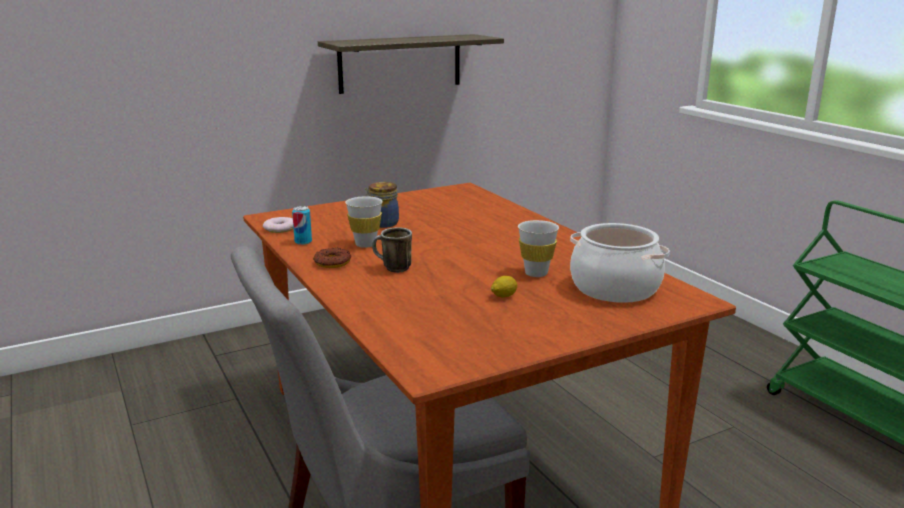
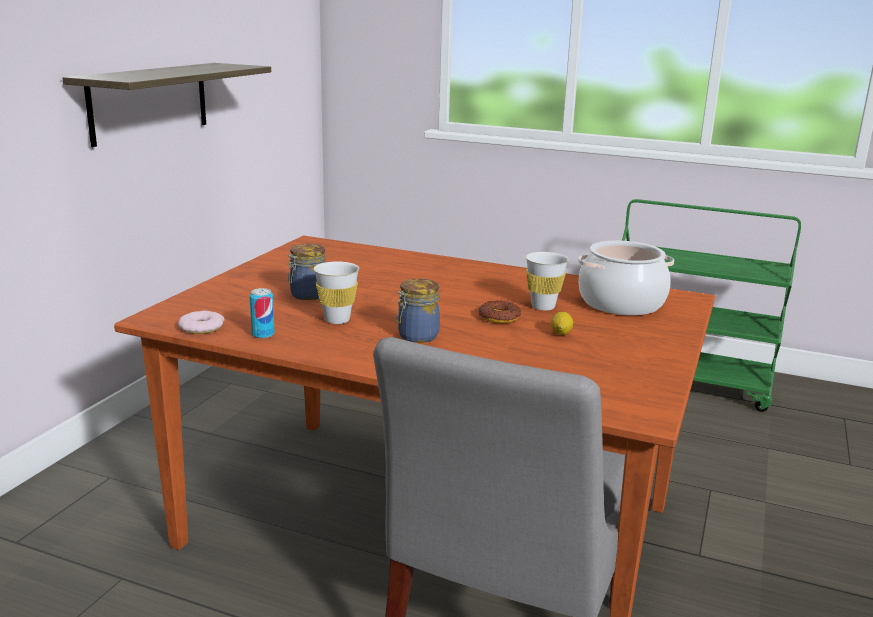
camera: 40 degrees left, 0 degrees up
(332, 263) = (345, 347): donut -> donut (499, 317)
(392, 268) = (416, 336): mug -> jar

